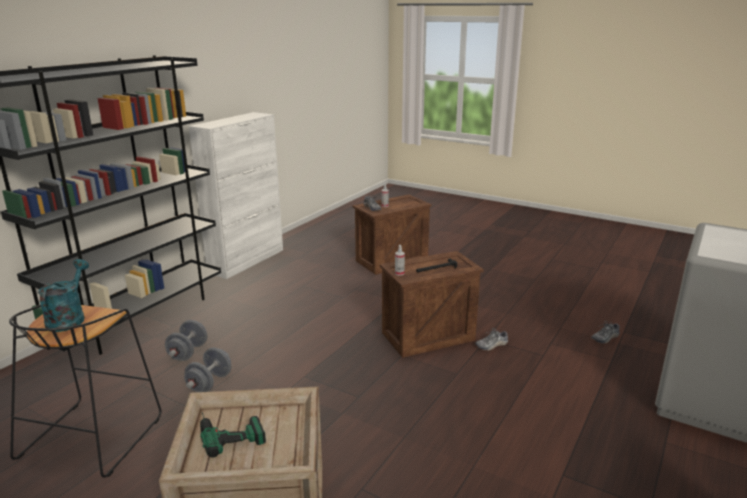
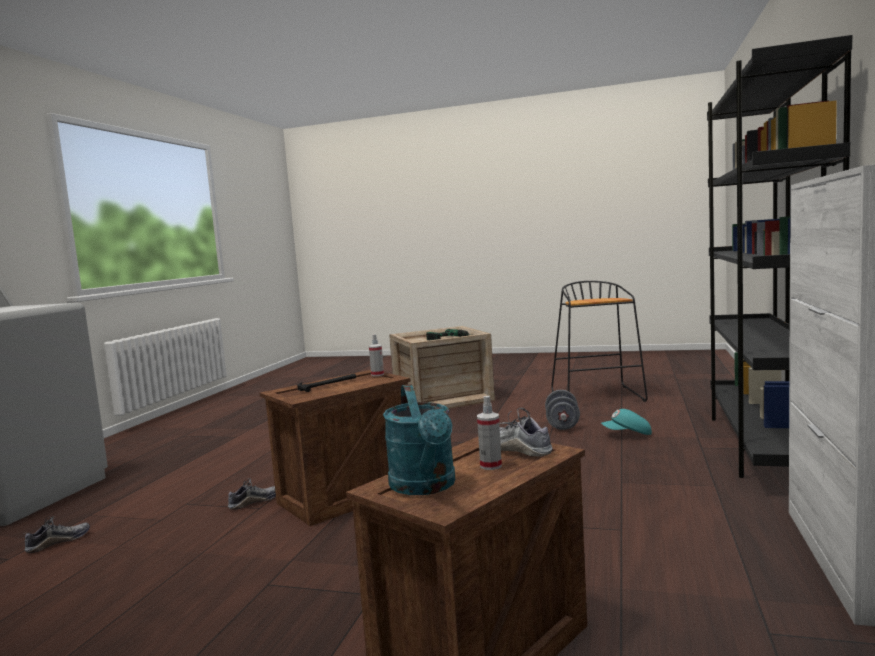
camera: 165 degrees right, 15 degrees down
(69, 318) = (600, 299): turquoise watering can -> turquoise watering can (425, 487)
(188, 352) = (627, 434): grey dumbbell -> turquoise cap

